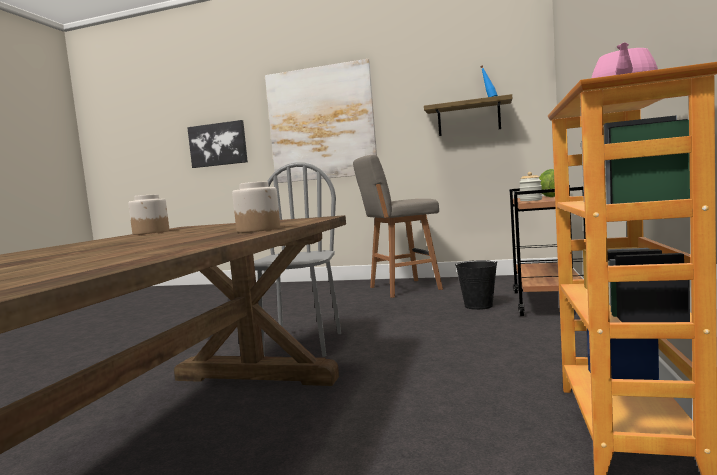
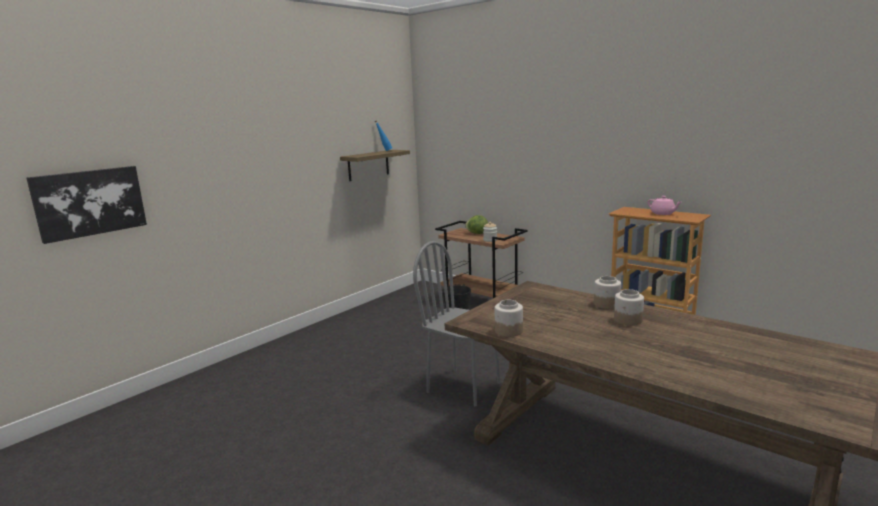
camera: 65 degrees left, 10 degrees up
(185, 239) = (628, 320): none -> jar
(321, 123) = (243, 170): picture -> none
(402, 289) = (364, 326): grey stool -> none

